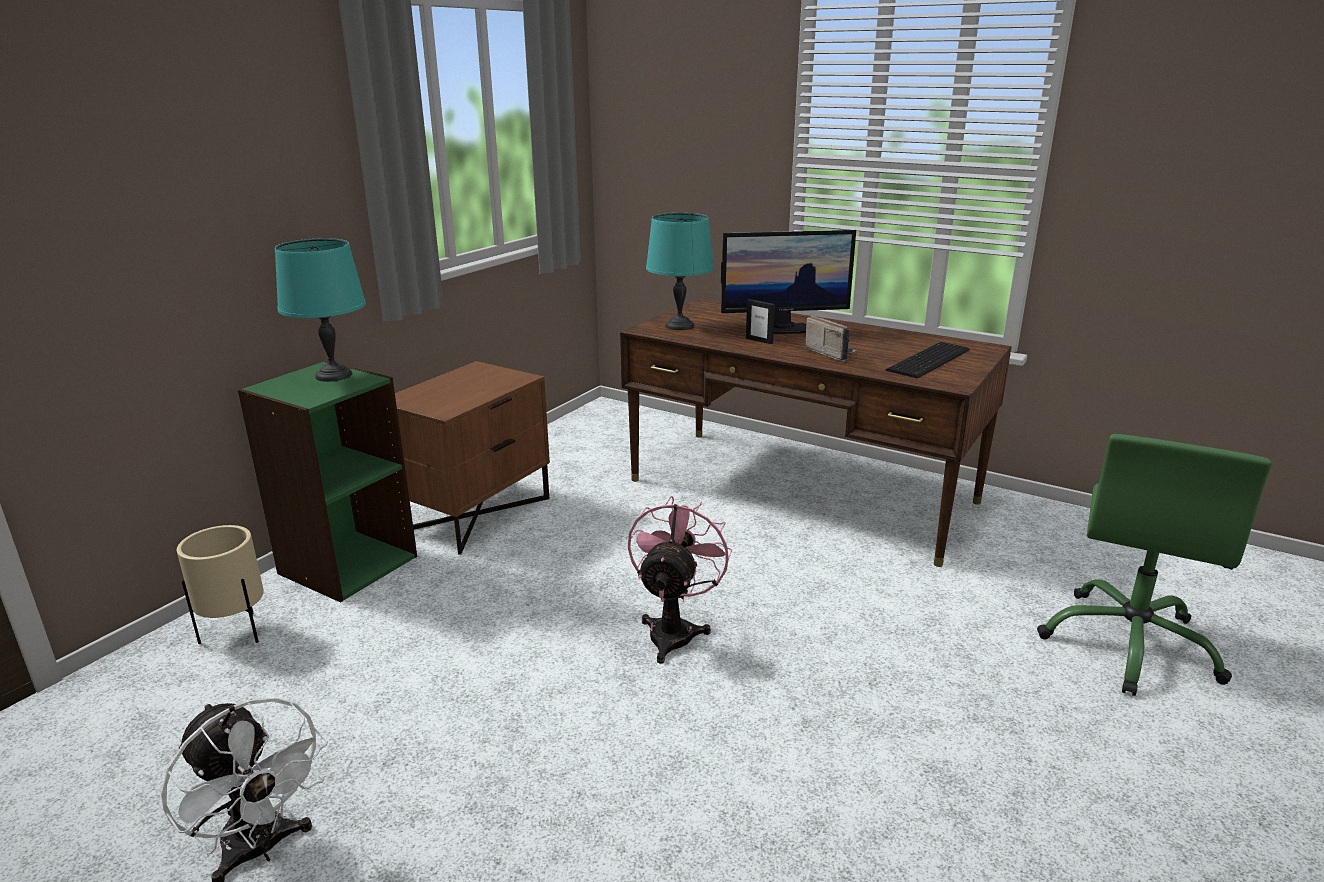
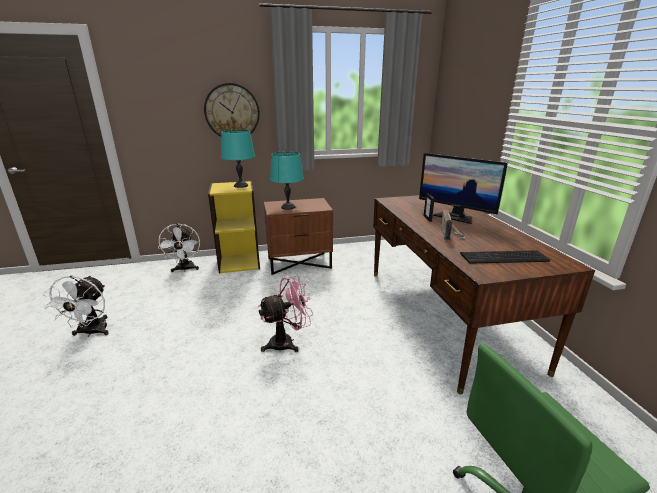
camera: 45 degrees right, 0 degrees up
(237, 633) = (185, 269): beige planter -> white fan
(260, 199) = (232, 112): none -> wall clock
(347, 564) = (239, 262): green bookcase -> yellow bookcase
(679, 326) = (406, 202): turquoise table lamp -> turquoise table lamp (287, 207)

